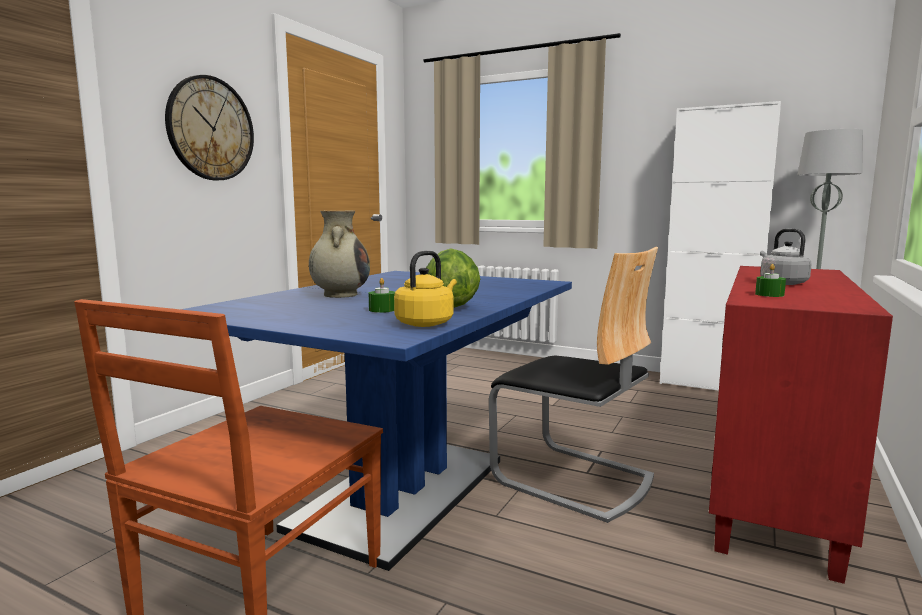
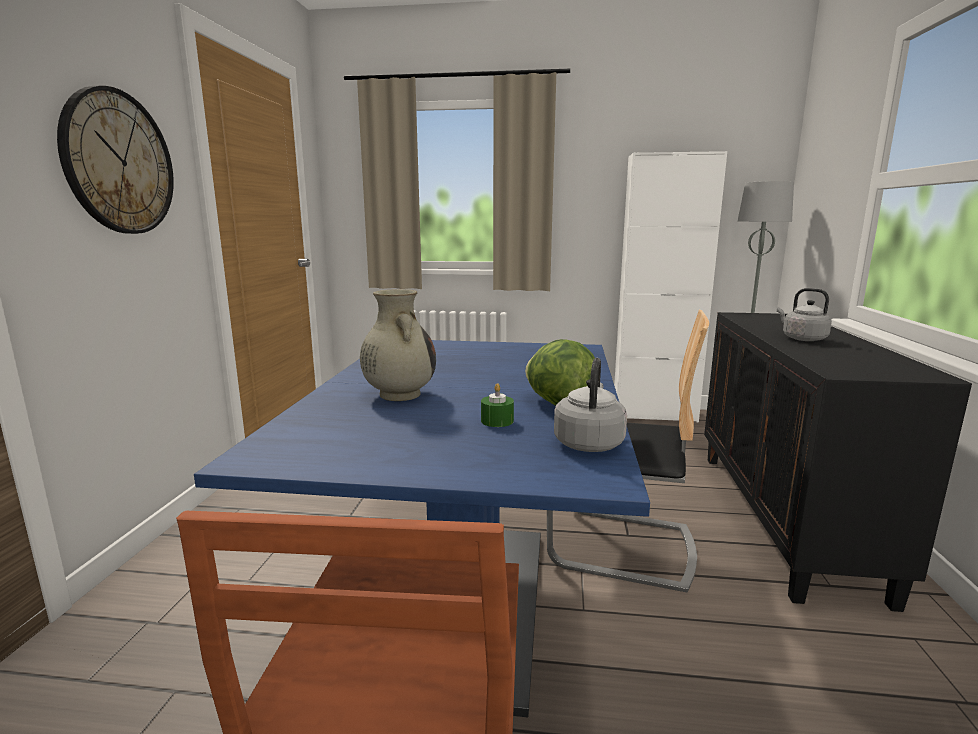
camera: 20 degrees left, 5 degrees up
(426, 323) = (589, 442): yellow kettle -> grey kettle
(769, 294) = (829, 359): green candle -> none
(775, 487) = (784, 519): red cabinet -> black cabinet

